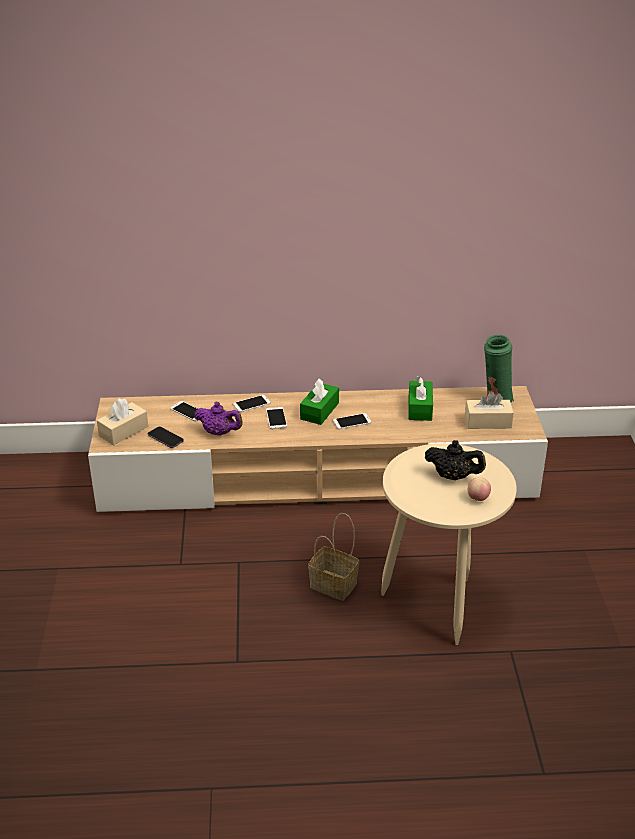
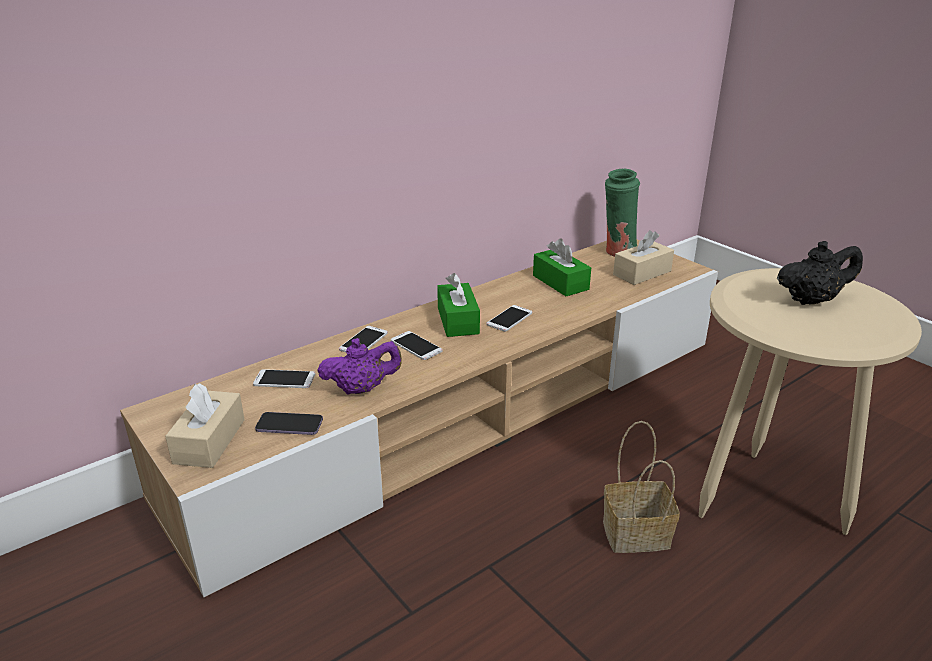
camera: 35 degrees left, 5 degrees down
(478, 499) = (876, 312): apple -> none

